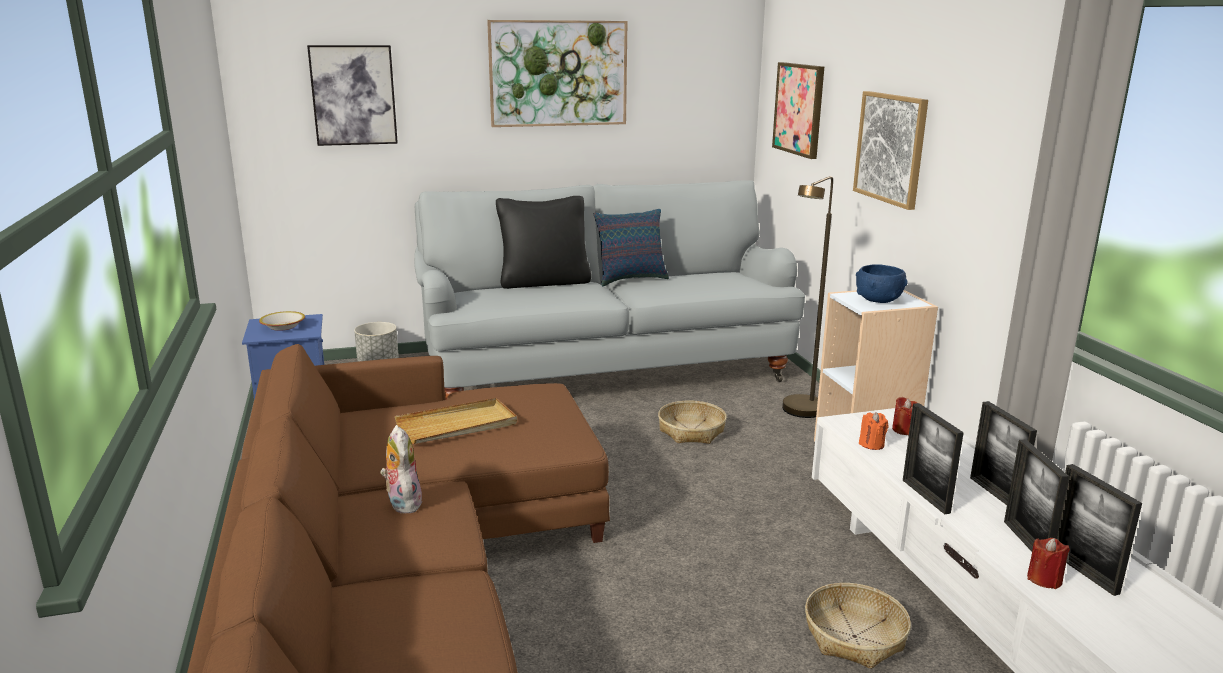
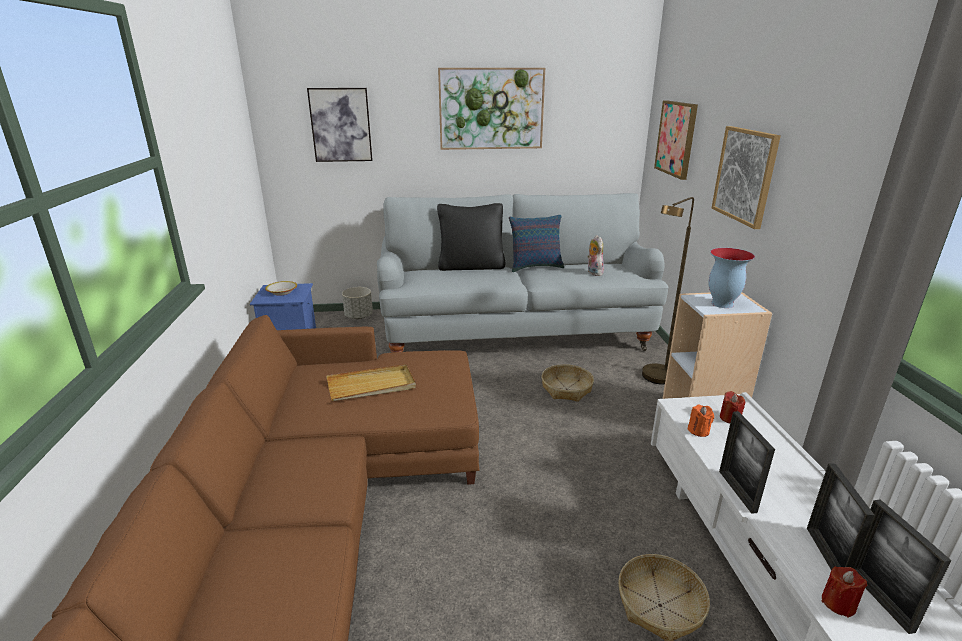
camera: 10 degrees right, 5 degrees up
(402, 503) = (306, 455): plush toy -> plush toy (593, 273)
(879, 300) = (721, 304): blue bowl -> vase
(995, 494) = (802, 495): picture frame -> none

